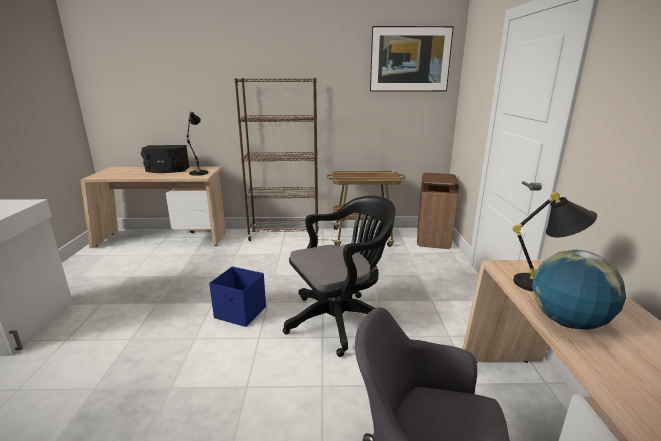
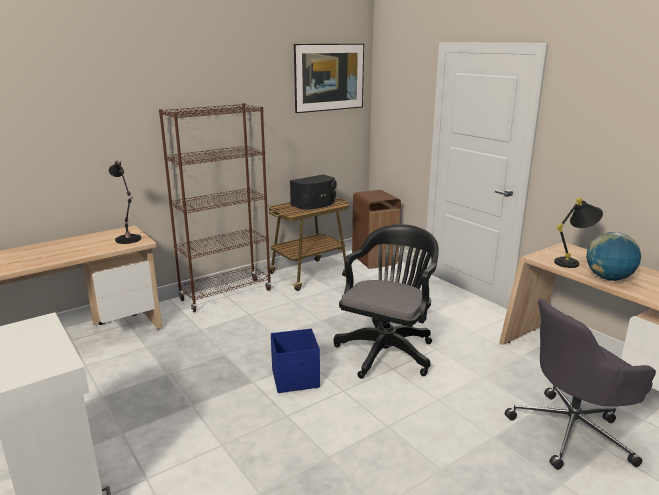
camera: 35 degrees left, 0 degrees up
(167, 170) = (70, 244): black speaker -> black speaker (314, 204)

